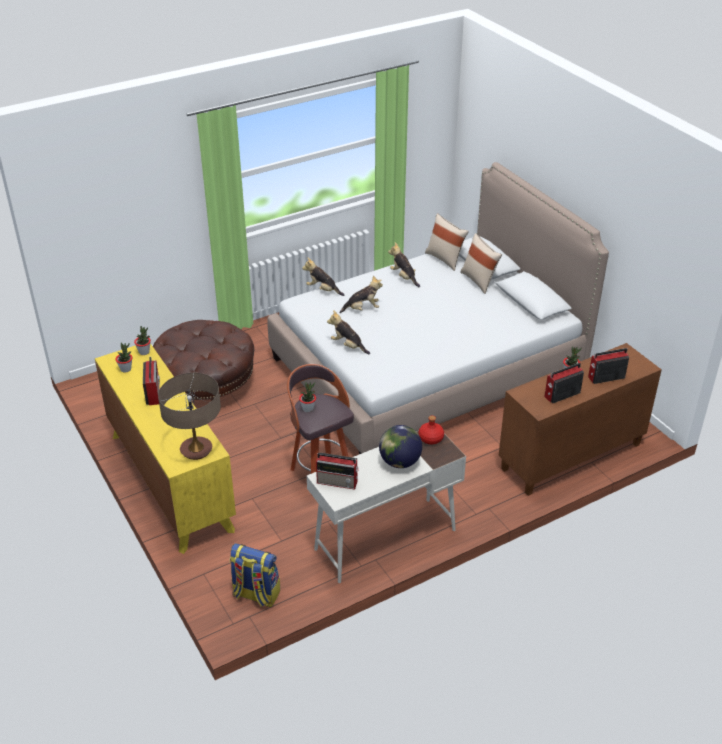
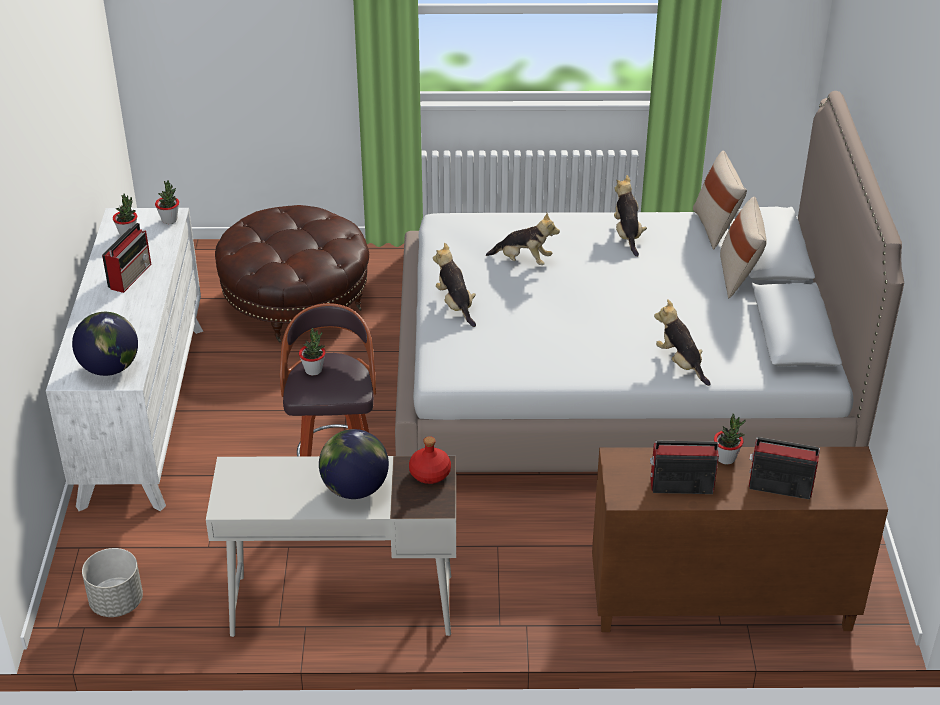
camera: 30 degrees right, 0 degrees up
(170, 481) = (143, 412): yellow dresser -> white dresser
(196, 450) = (110, 368): table lamp -> globe
(255, 594) = (116, 602): backpack -> grey planter
(323, 290) = (493, 216): plush toy -> plush toy (680, 363)
(338, 482) = (248, 482): radio -> none

